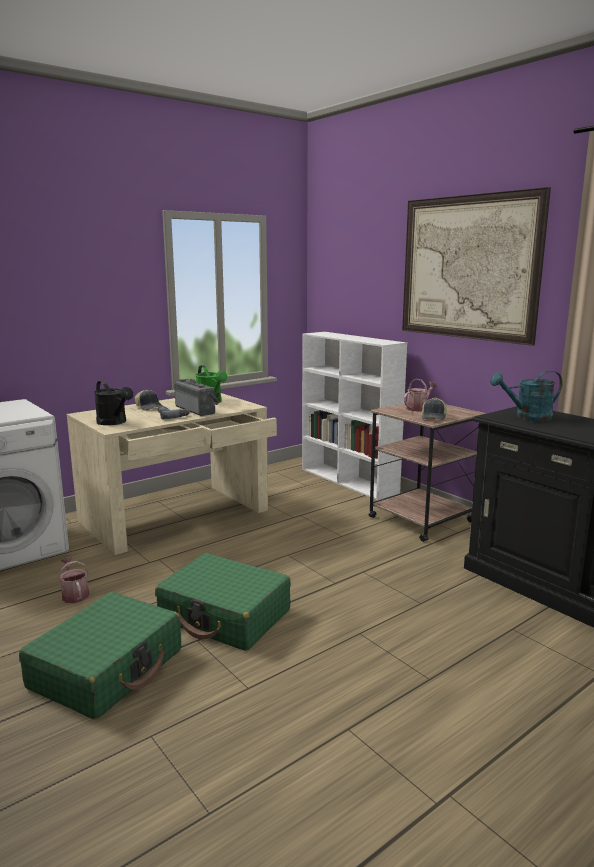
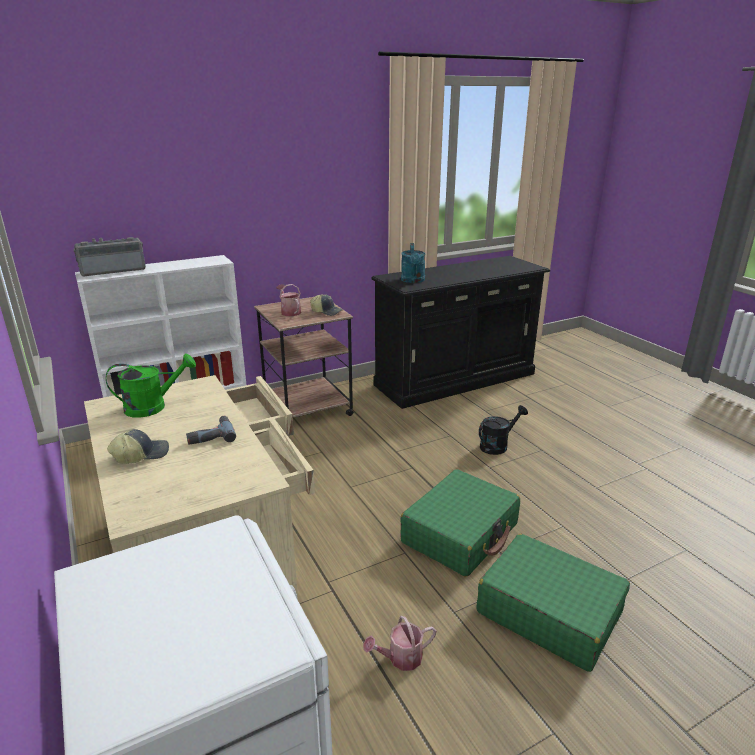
camera: 80 degrees left, 10 degrees up
(114, 422) = (221, 481): black watering can -> black watering can (497, 445)
(197, 410) = (193, 417): radio -> radio (113, 270)
(468, 268) = (280, 169): picture -> none

